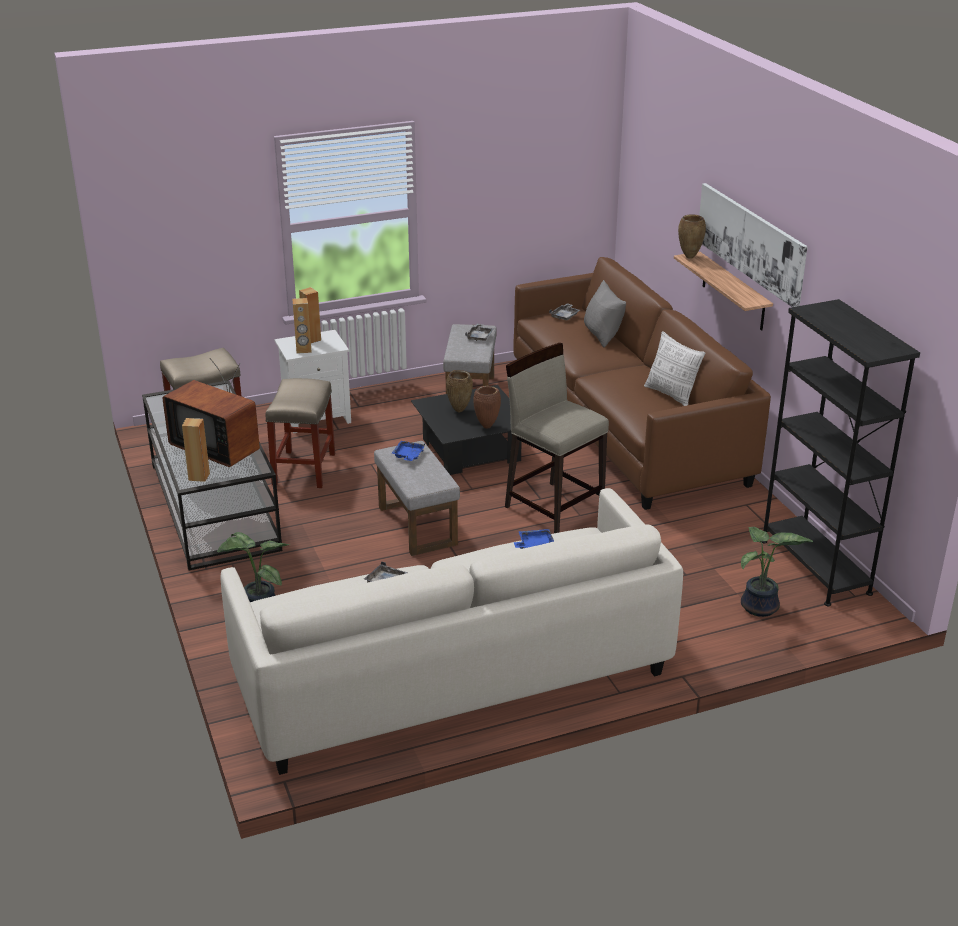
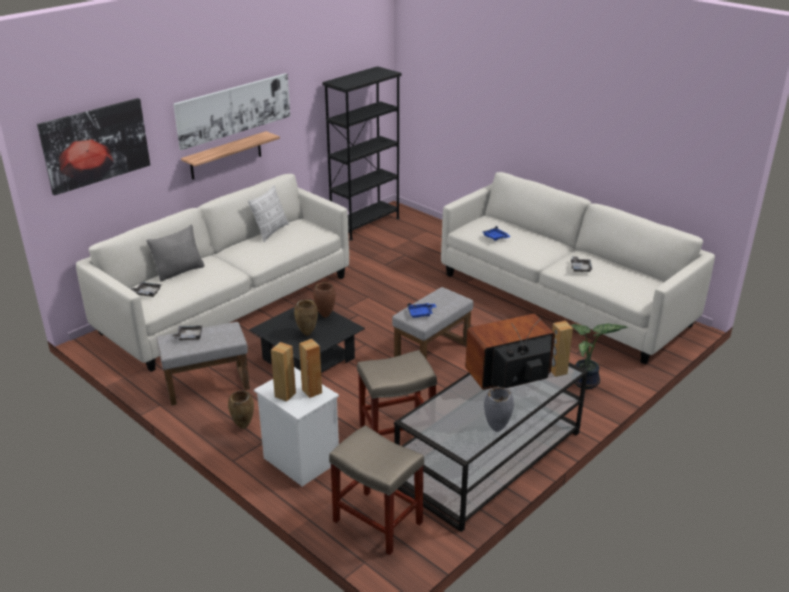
camera: 115 degrees left, 0 degrees up
(161, 419) = (497, 430): none -> grey vase
(218, 448) = (511, 378): television -> television turned 120 degrees counterclockwise
(554, 508) = (366, 307): beige stool -> none
(627, 425) = (227, 304): brown sofa -> white sofa
(652, 173) = (95, 145): none -> picture
(689, 257) = (196, 159): brown vase -> brown vase (243, 427)
(760, 608) = (417, 232): potted plant -> none

